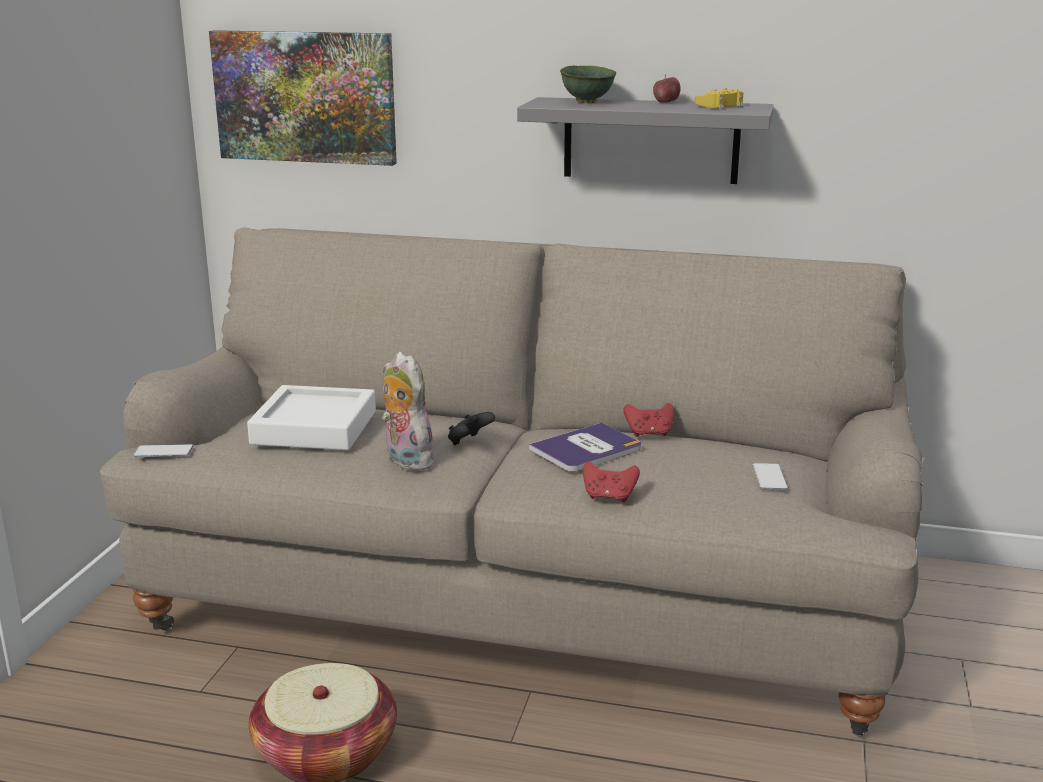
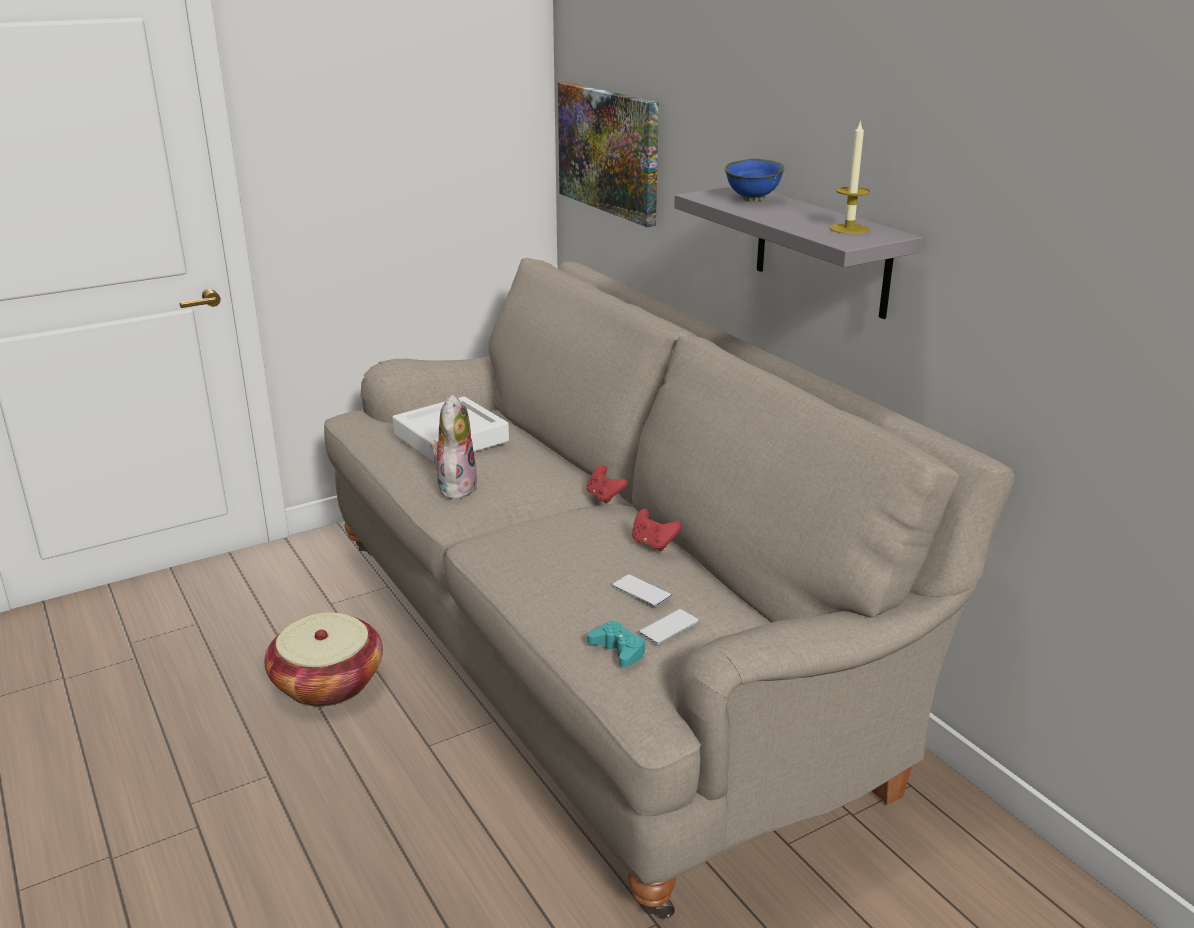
camera: 45 degrees right, 5 degrees up
(163, 451) = (359, 420): phone -> phone (641, 591)
(469, 442) = (518, 491): black game controller -> none
(586, 449) = (576, 534): book -> none
(588, 102) = (753, 199): green bowl -> blue bowl
(609, 497) = (520, 579): red game controller -> red game controller (604, 497)
(666, 102) = (820, 214): apple -> none
(720, 106) = (849, 229): yellow game controller -> candle
(774, 505) = (618, 650): none -> turquoise game controller

